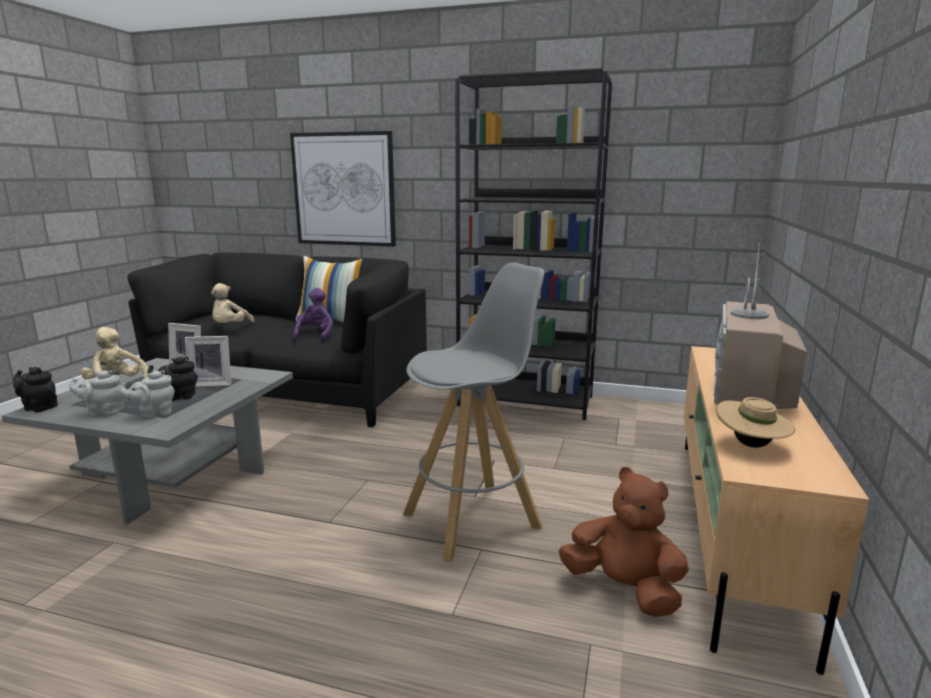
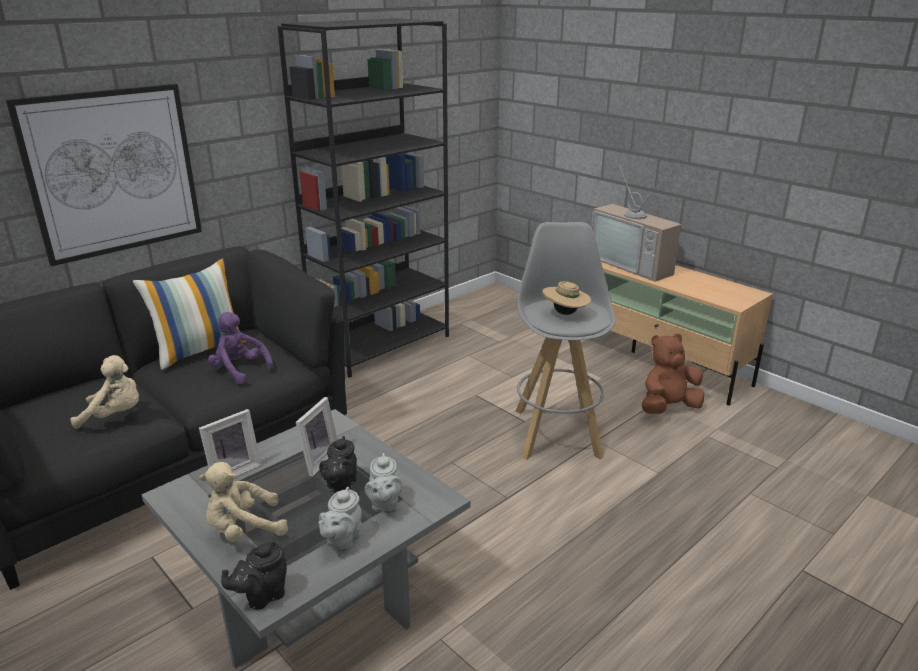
camera: 60 degrees left, 10 degrees up
(230, 327) = (115, 415): beige plush toy -> beige plush toy turned 45 degrees counterclockwise
(751, 445) = (706, 292): beige hat -> beige hat (565, 313)

